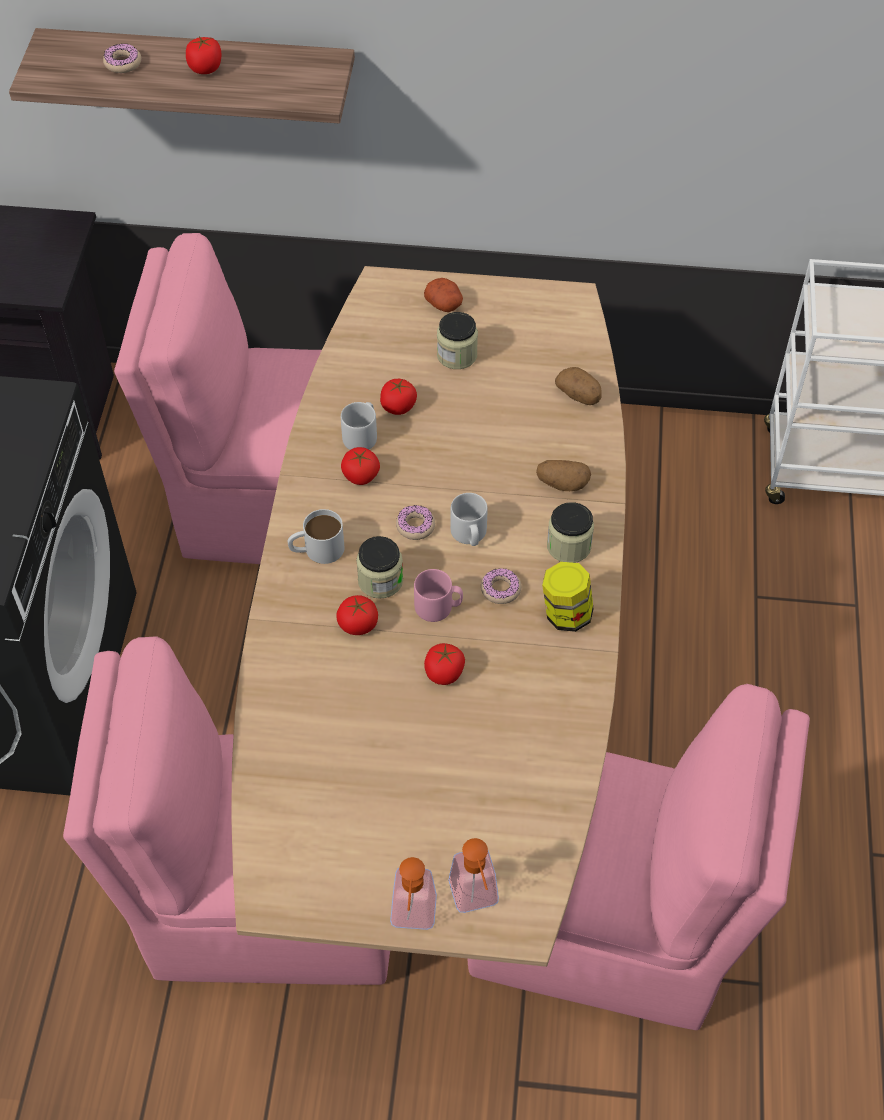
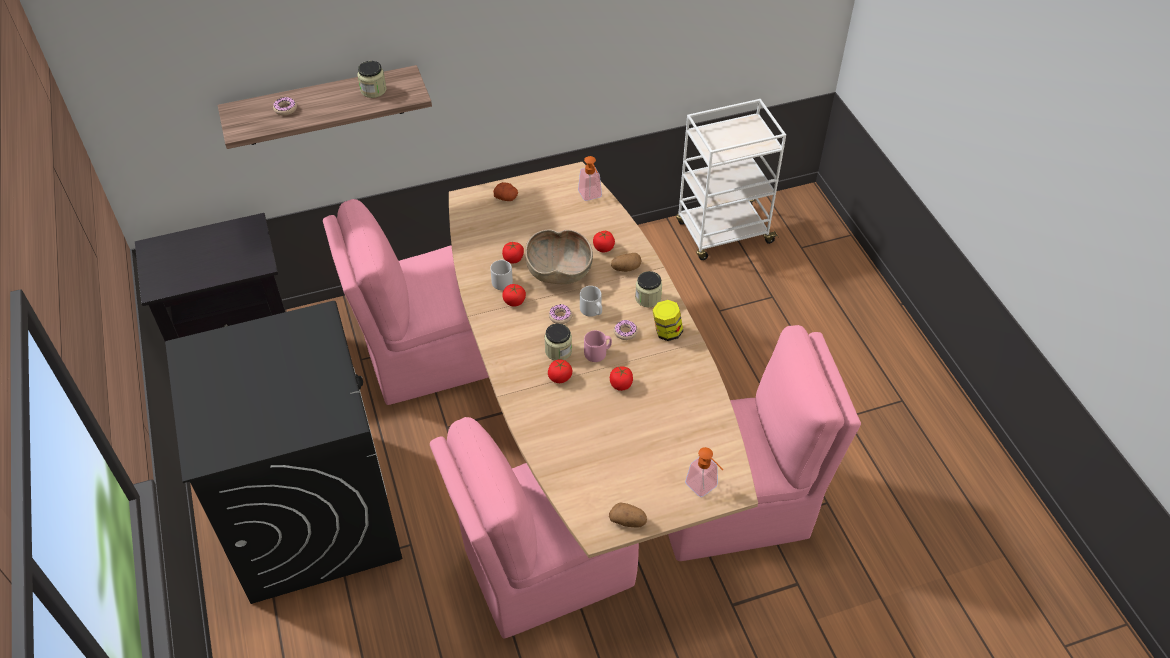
camera: 25 degrees left, 5 degrees down
(205, 68) = (337, 98): tomato -> tomato (603, 248)
(316, 549) = (513, 347): white mug -> none
(412, 919) = (678, 510): soap dispenser -> soap dispenser (591, 196)
(455, 452) = (559, 272): none -> brown bowl
(457, 355) = (529, 222): jar -> jar (373, 90)
(579, 396) = (608, 221): potato -> potato (628, 521)

